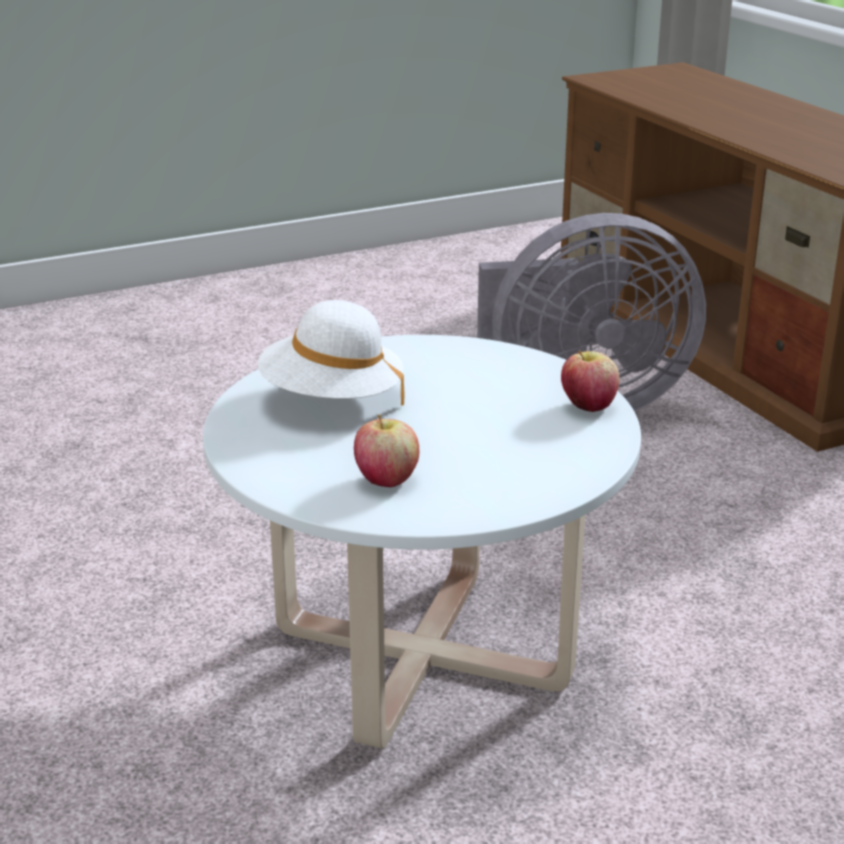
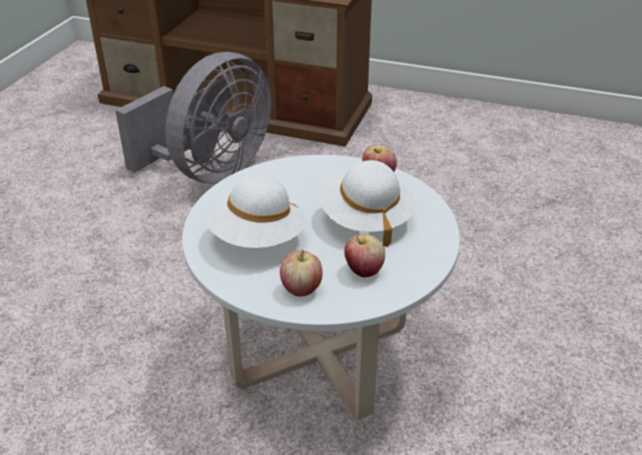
camera: 45 degrees left, 10 degrees up
(290, 460) = (301, 289): none -> apple
(486, 437) = (365, 219): none -> white hat

